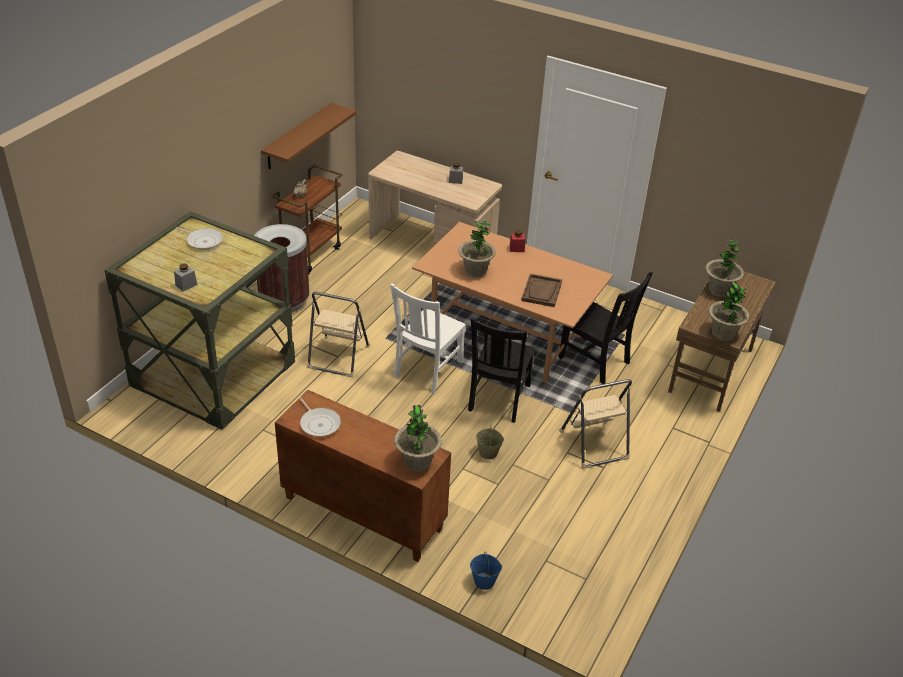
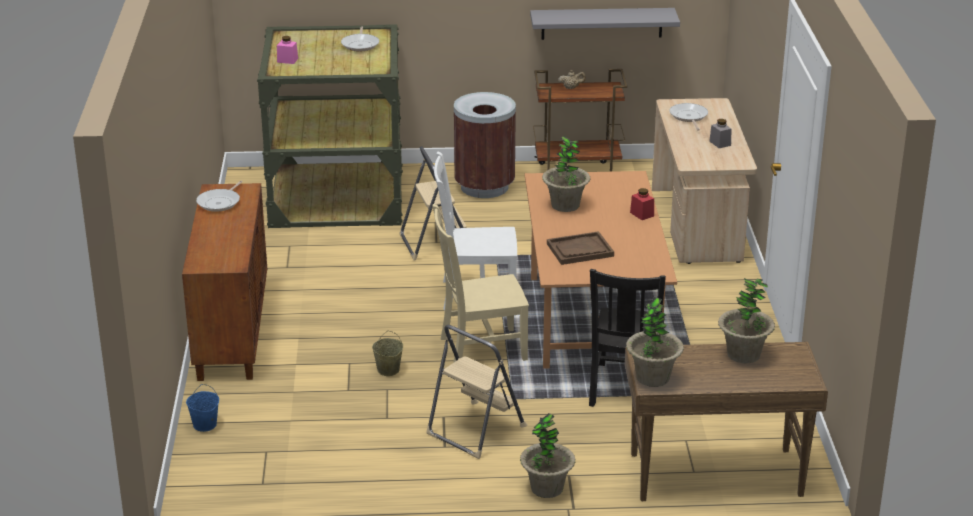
camera: 60 degrees right, 10 degrees down
(186, 285) = (287, 60): grey jar -> pink jar
(298, 136) = (602, 23): brown shelf -> grey shelf
(407, 174) = (688, 117): none -> frying pan
(417, 462) = (216, 260): potted plant -> potted plant (546, 488)
(498, 399) = (480, 349): black chair -> beige chair

